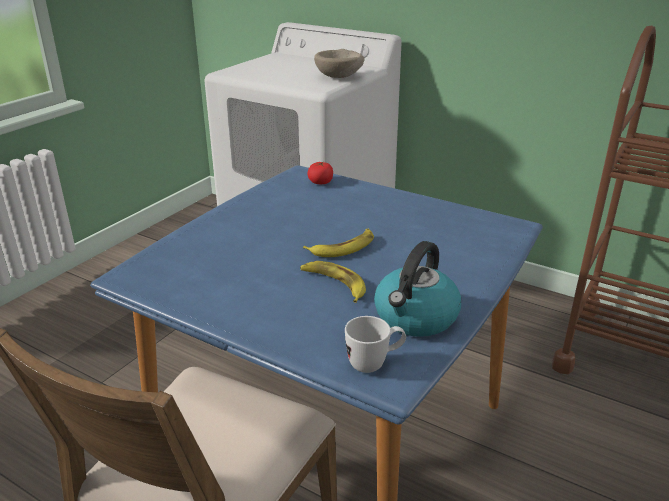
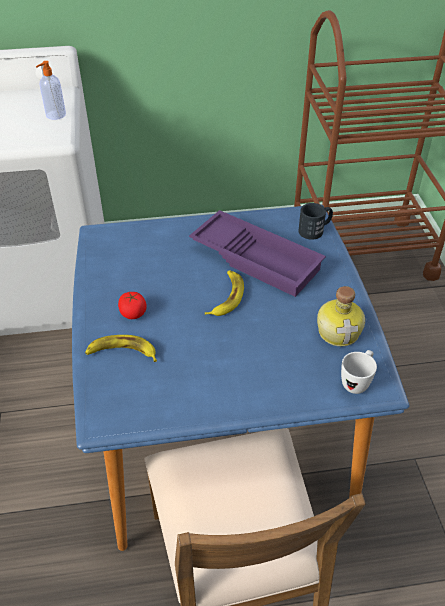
camera: 40 degrees left, 15 degrees up
(320, 182) = (127, 237): tomato -> tomato (133, 312)
(334, 284) = (260, 334): banana -> banana (122, 352)
(340, 77) = (55, 115): beige bowl -> soap dispenser
(412, 235) = (257, 258): none -> purple tray
(415, 318) = (339, 331): kettle -> bottle
(504, 237) = (315, 230): none -> black mug

